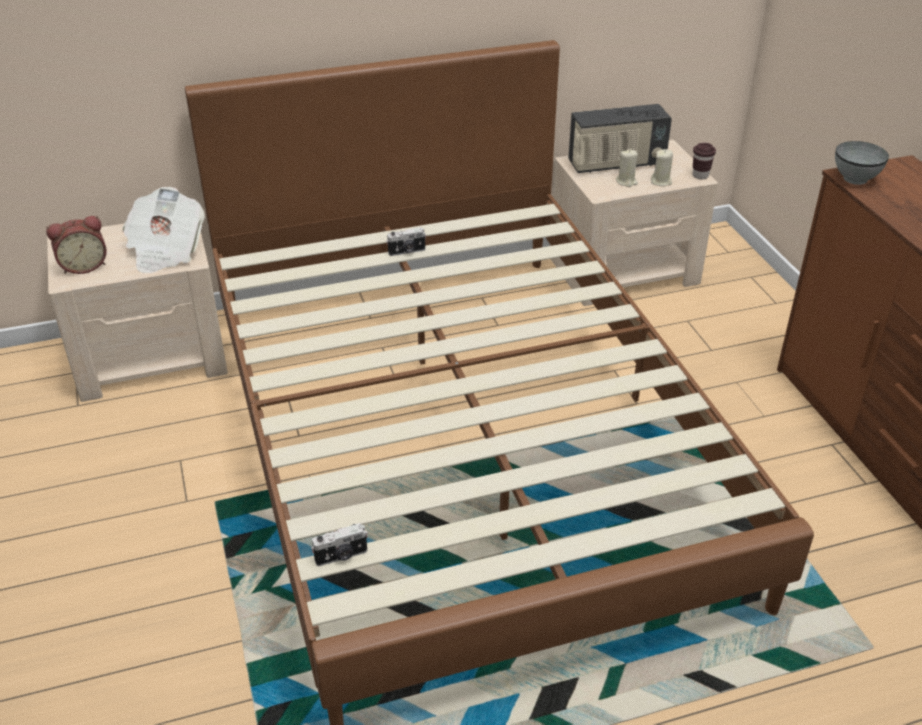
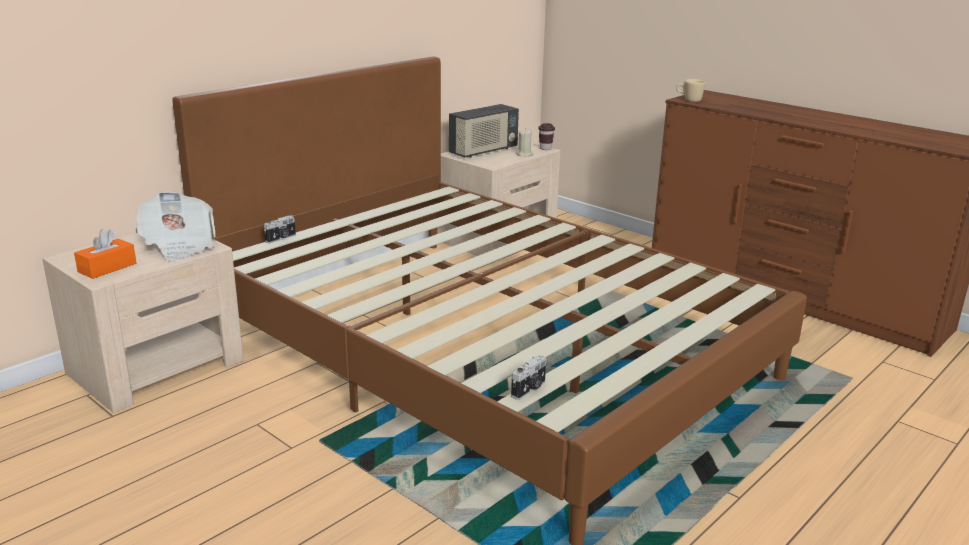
camera: 30 degrees left, 15 degrees down
(83, 266) = (107, 268): alarm clock -> orange tissue box
(407, 252) = (370, 226): camera -> camera (281, 238)
(626, 182) = (501, 157): beige candle -> none
(854, 179) = (689, 100): grey bowl -> beige mug

